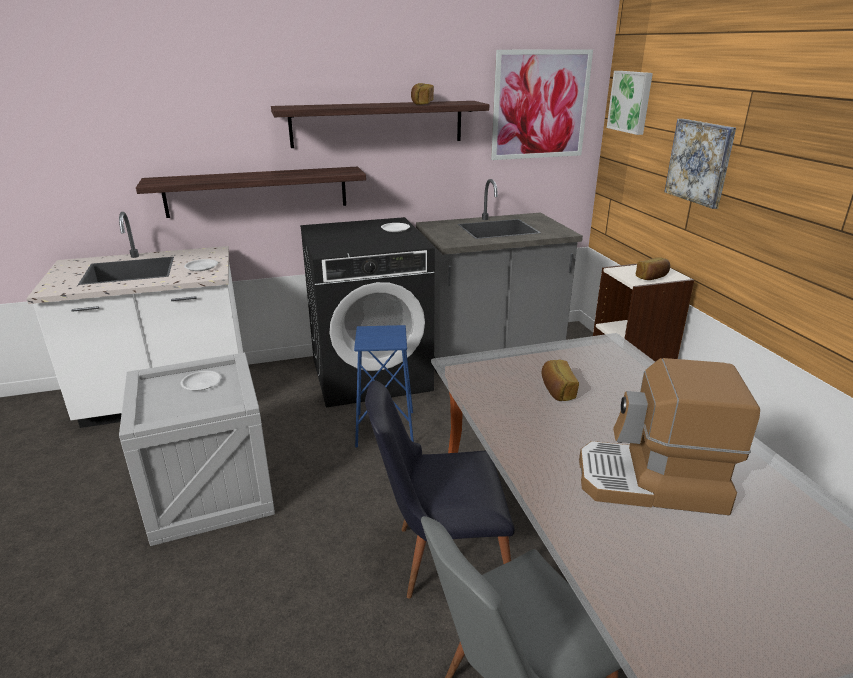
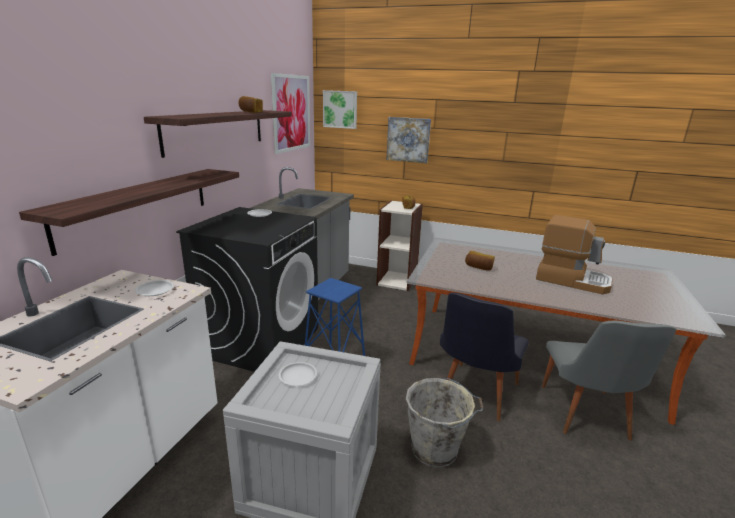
camera: 55 degrees left, 5 degrees down
(308, 558) = (436, 450): none -> grey bucket
(651, 483) = (572, 280): coffee machine -> coffee machine turned 105 degrees counterclockwise

